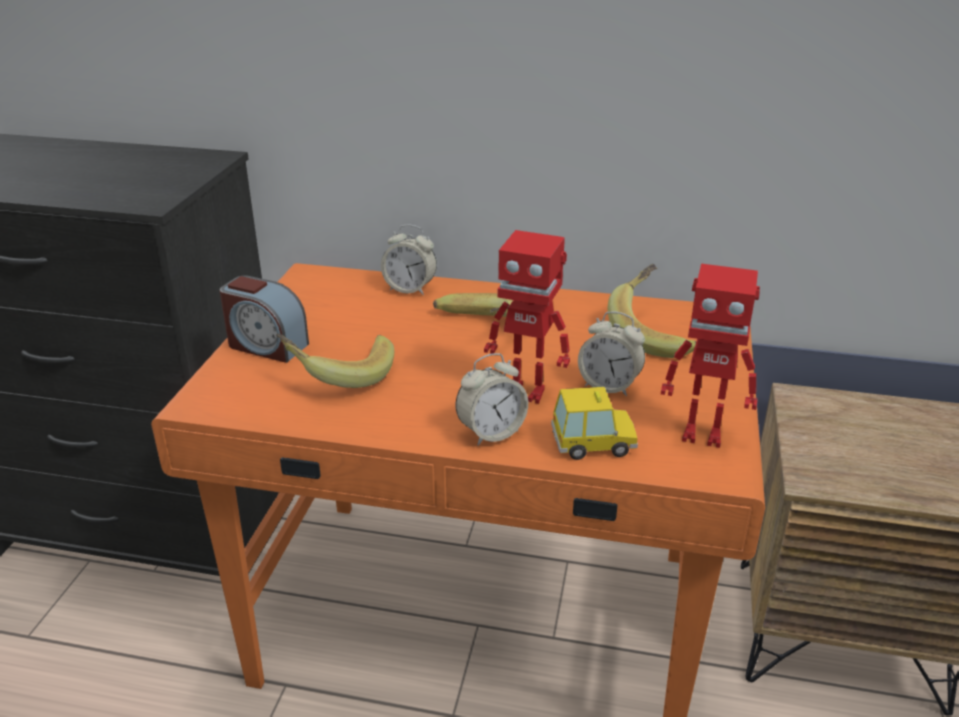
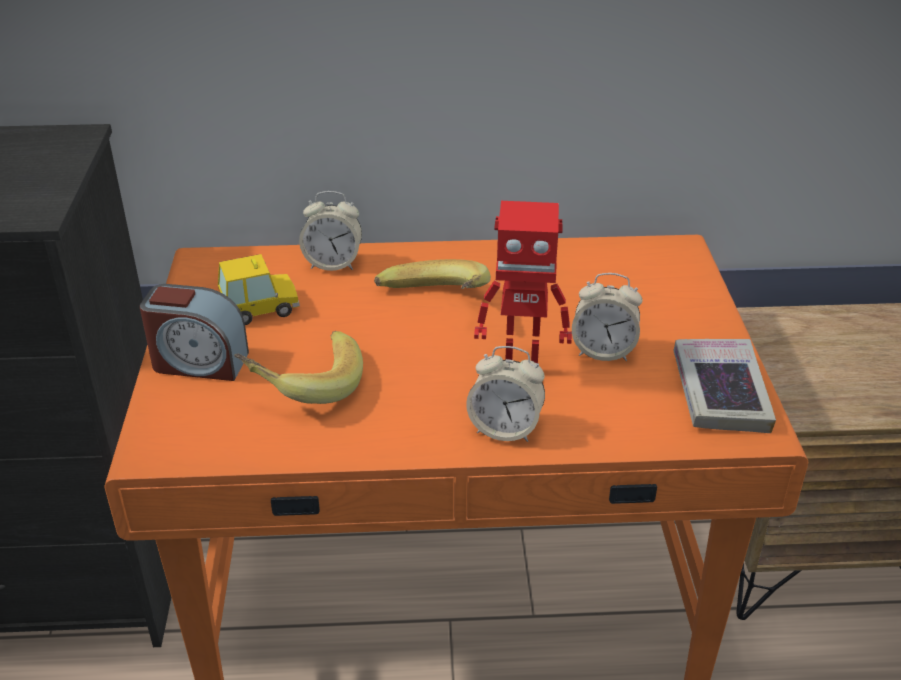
camera: 15 degrees left, 5 degrees up
(491, 432) = (505, 429): alarm clock -> alarm clock turned 60 degrees clockwise
(593, 442) = (616, 421): toy car -> toy car (260, 308)
(654, 333) = (622, 280): banana -> none
(702, 434) = (720, 392): toy robot -> book

